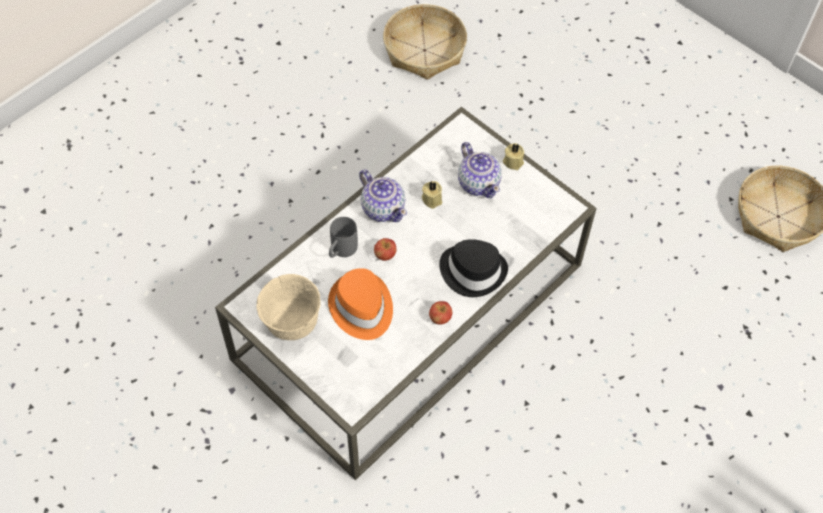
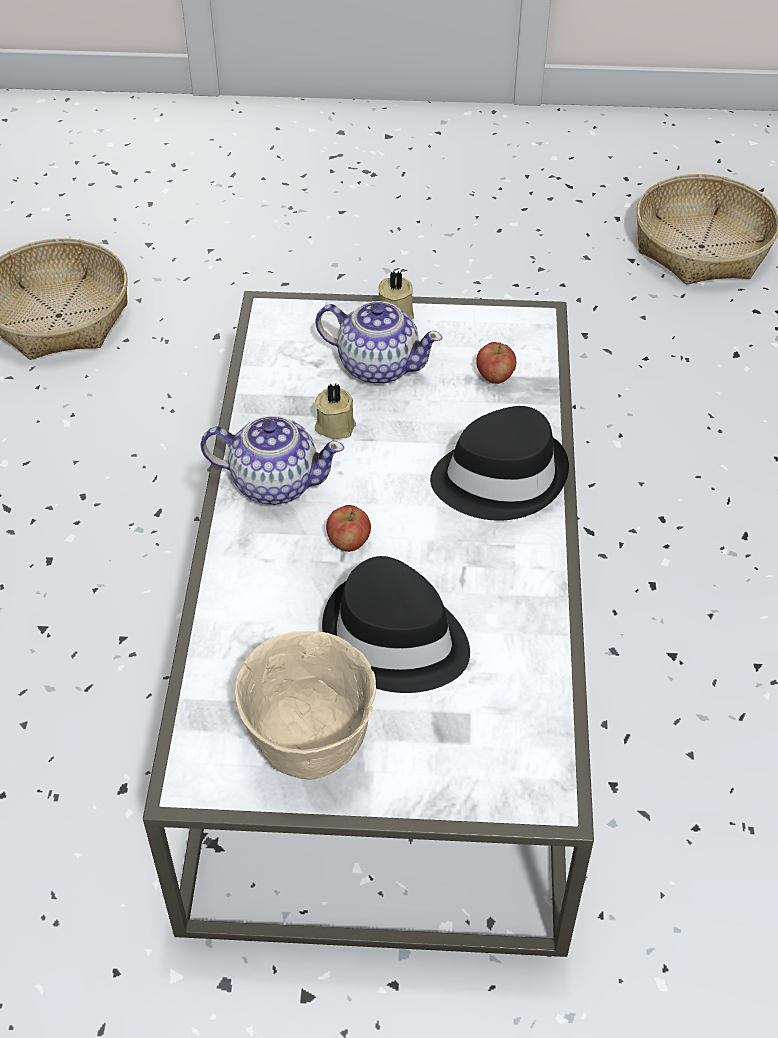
camera: 40 degrees left, 10 degrees down
(341, 251) = (273, 583): grey mug -> none
(361, 308) = (395, 640): orange hat -> black hat
(440, 318) = (527, 570): apple -> apple (494, 377)

